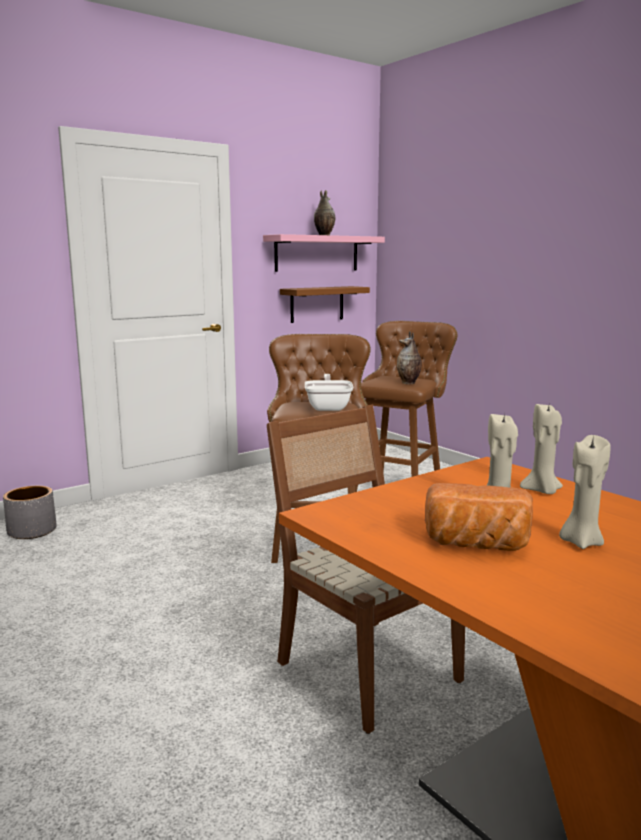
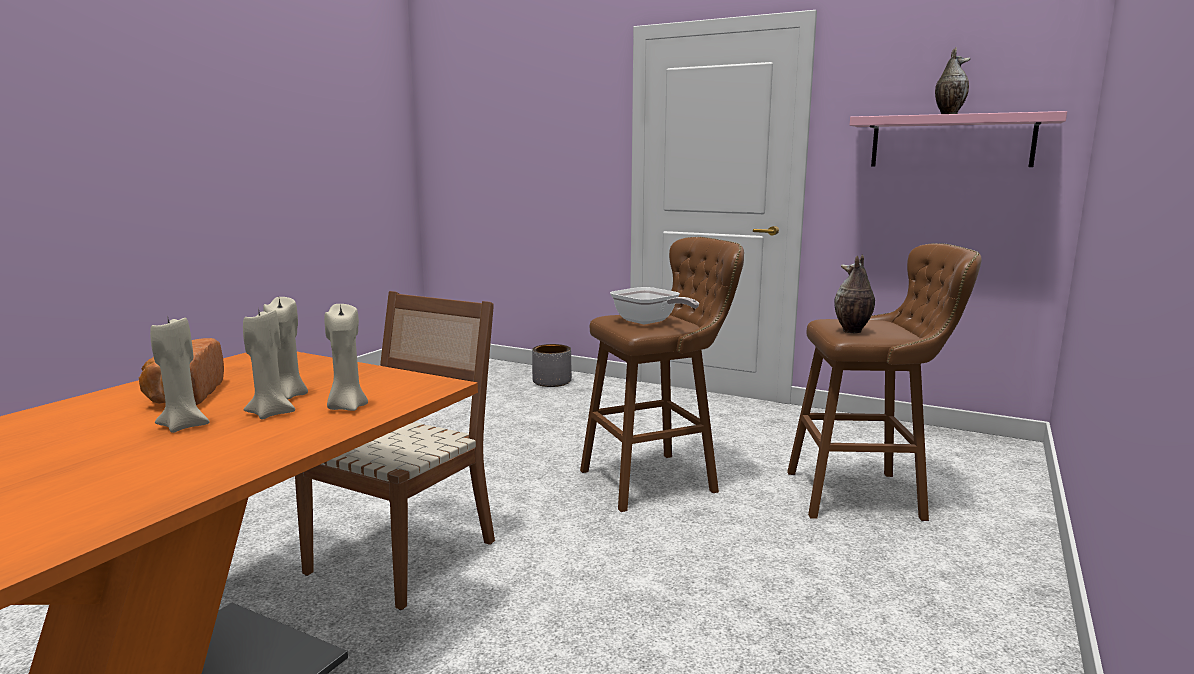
camera: 65 degrees right, 0 degrees up
(317, 304) = (943, 214): brown shelf -> none
(329, 407) = (649, 322): frying pan -> frying pan turned 75 degrees clockwise
(551, 513) = (271, 413): none -> beige candle

